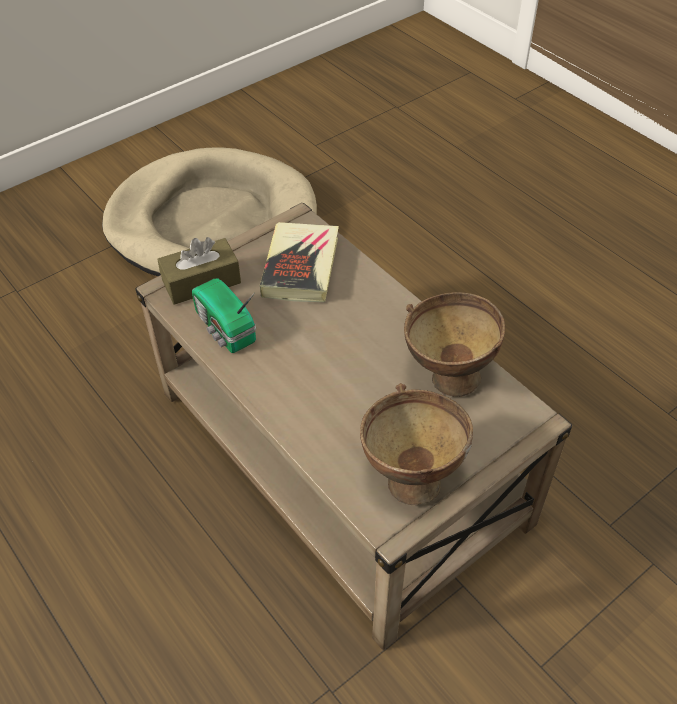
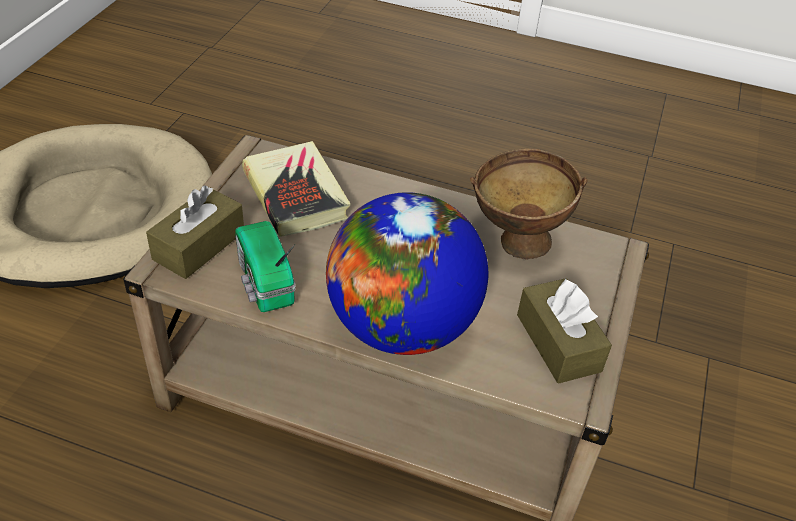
camera: 35 degrees left, 5 degrees down
(225, 329) = (264, 282): radio -> radio turned 45 degrees clockwise
(297, 406) = (402, 326): none -> globe
(410, 474) = (558, 342): brown bowl -> brown tissue box

